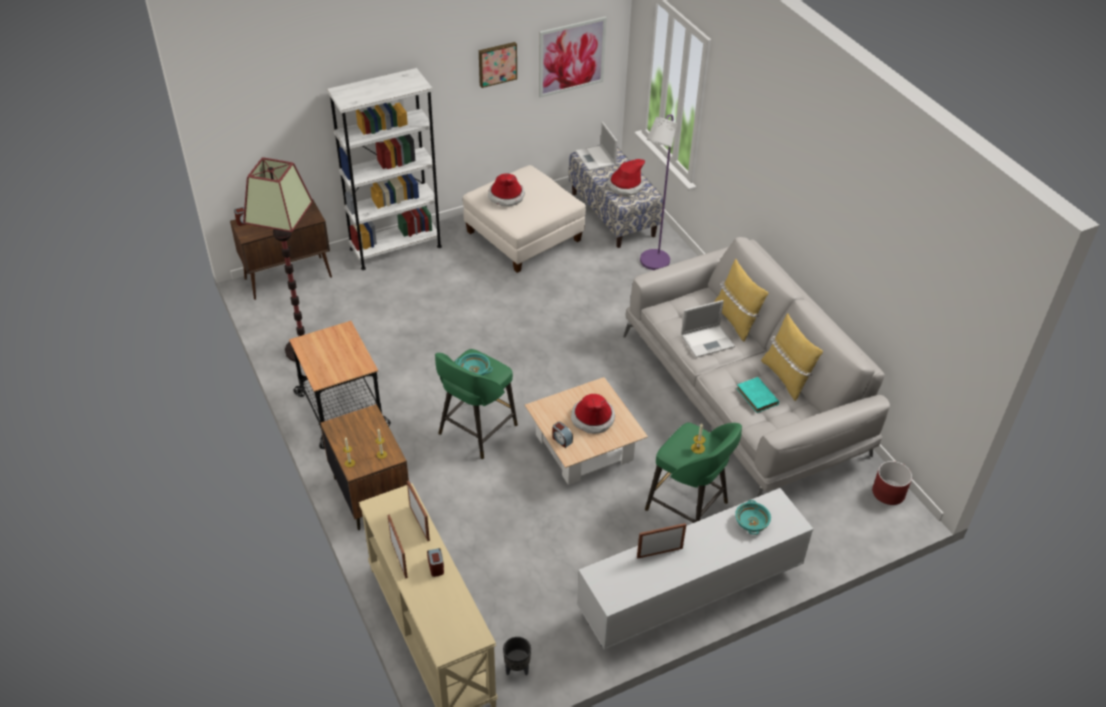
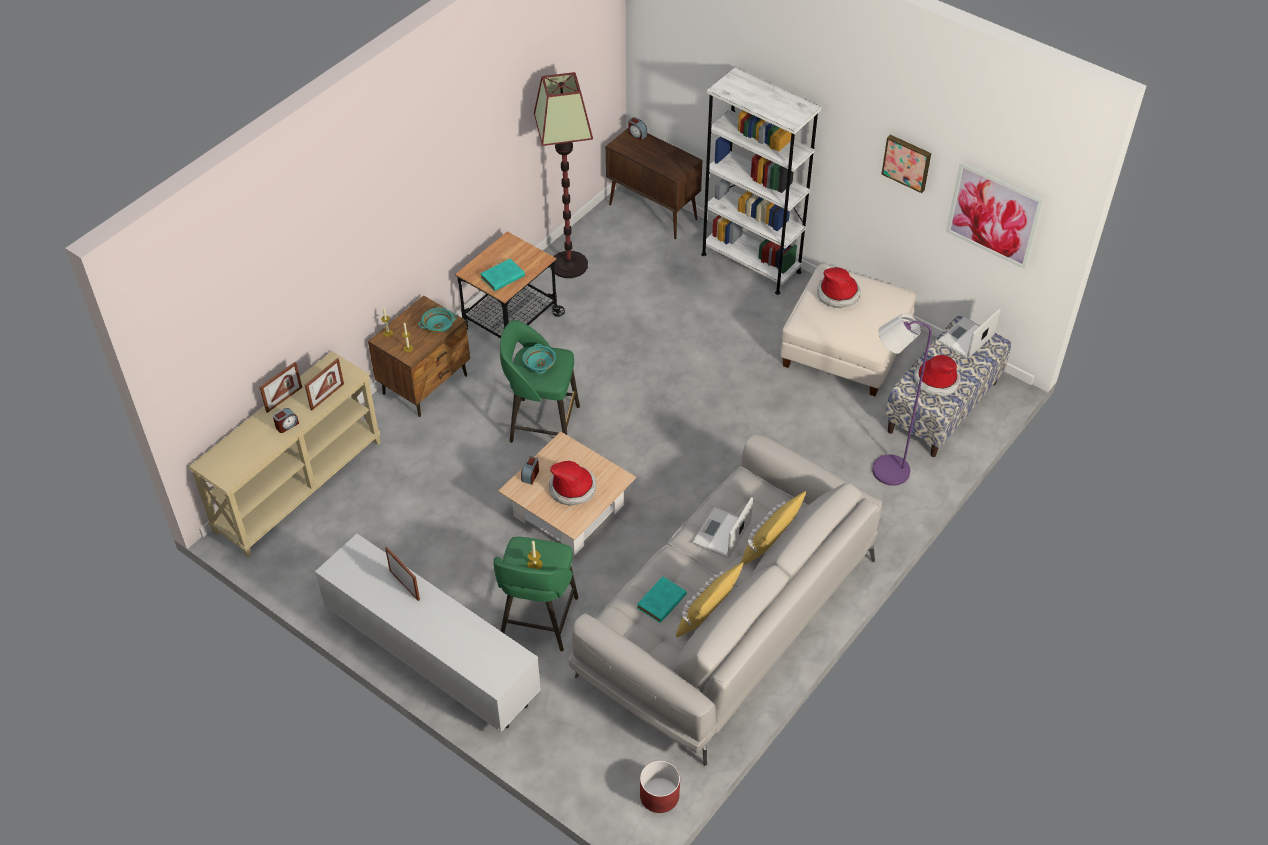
camera: 65 degrees right, 5 degrees up
(345, 361) = (501, 277): none -> turquoise book
(516, 669) = (290, 557): black planter -> none
(708, 340) = (721, 534): laptop -> laptop turned 75 degrees clockwise
(751, 522) = (478, 645): turquoise bowl -> turquoise bowl (438, 326)

